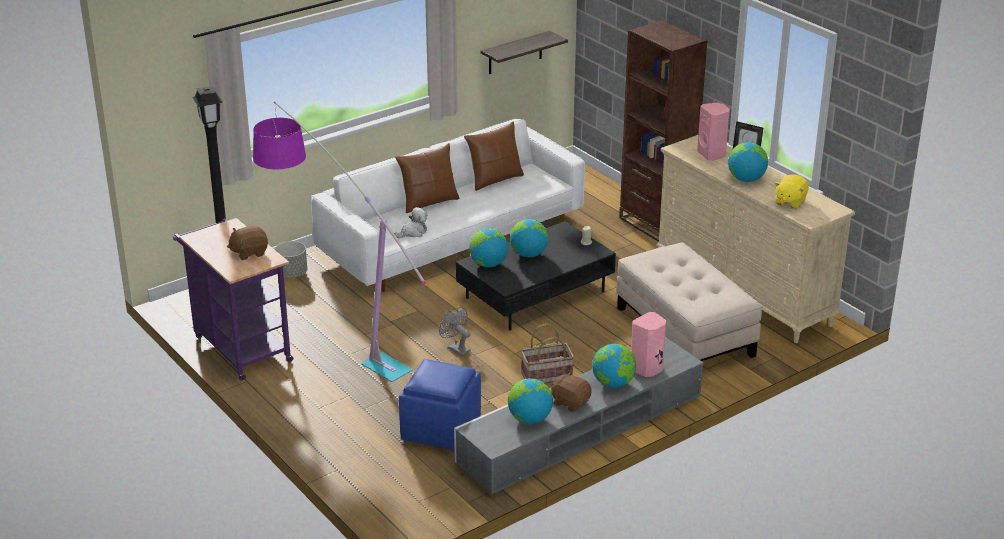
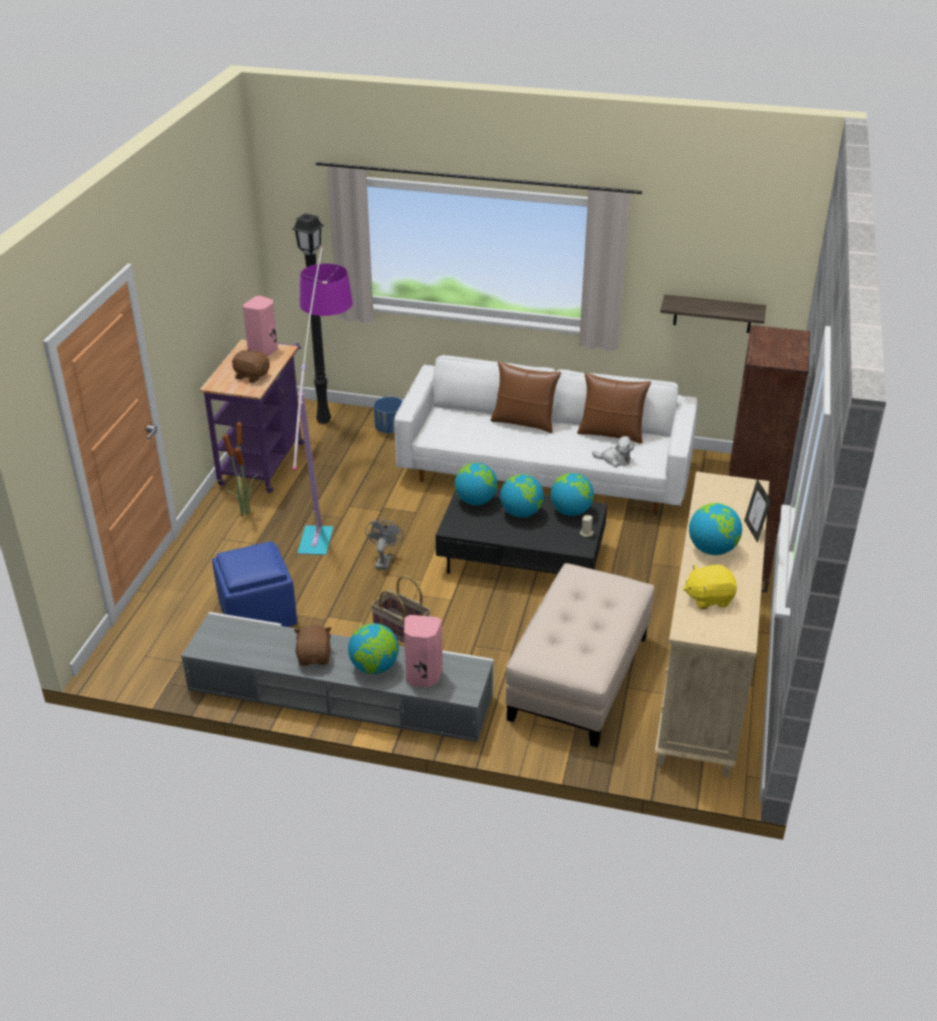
camera: 50 degrees right, 5 degrees up
(292, 274) = (390, 429): grey planter -> blue planter
(299, 383) = (246, 512): none -> potted plant
(413, 232) = (464, 439): plush toy -> plush toy (615, 460)
(530, 419) = (264, 646): globe -> globe (571, 511)
(712, 154) = (731, 506): pink speaker -> pink speaker (264, 350)

